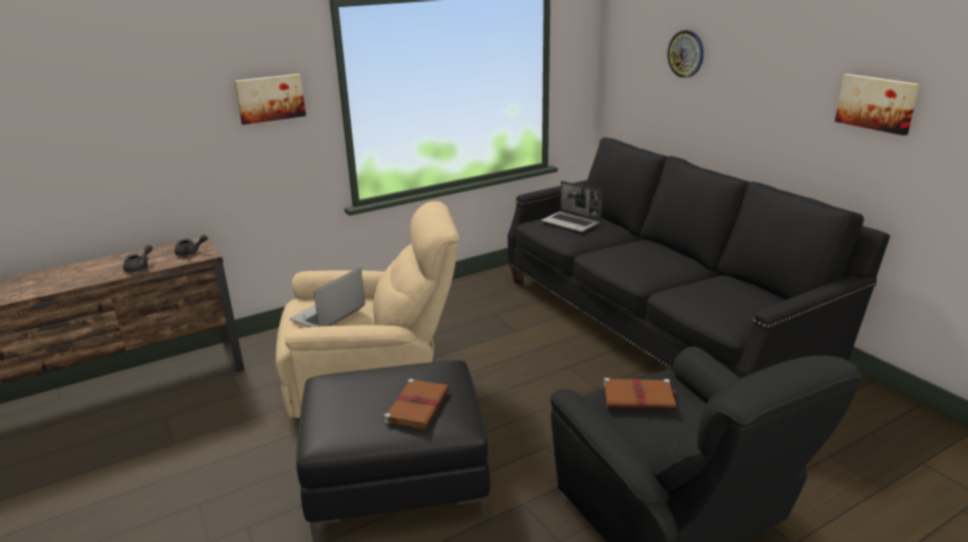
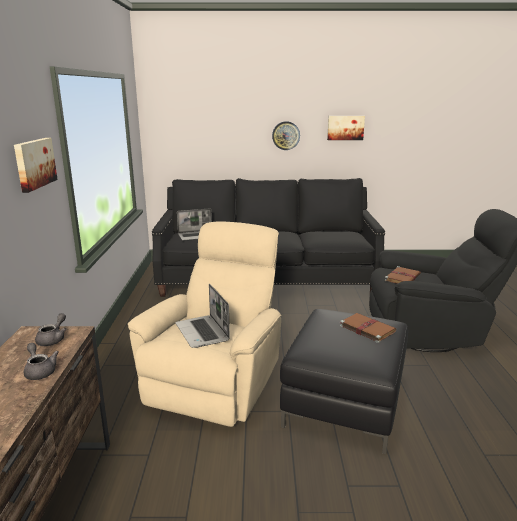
camera: 60 degrees left, 5 degrees down
(686, 53) = (219, 117): wall clock -> wall clock (286, 135)

